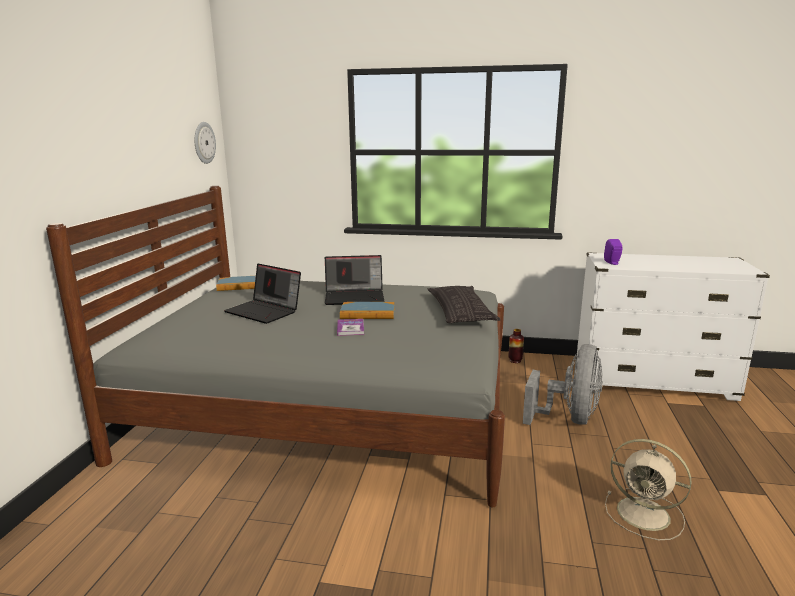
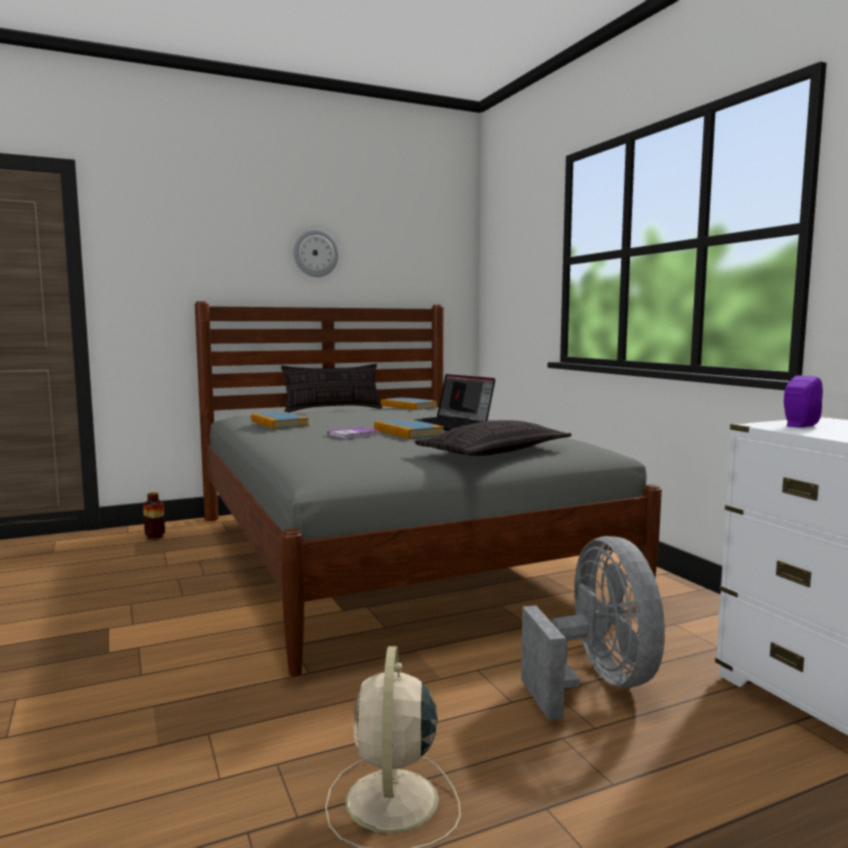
camera: 55 degrees right, 10 degrees down
(178, 307) = (333, 410): none -> pillow
(204, 143) = (438, 260): wall clock -> wall clock (315, 253)
(242, 338) = (279, 423): none -> book
(265, 311) = (353, 417): laptop -> none
(515, 360) = (705, 607): vase -> vase (155, 537)
(569, 418) = (596, 683): grey fan -> grey fan turned 90 degrees counterclockwise

